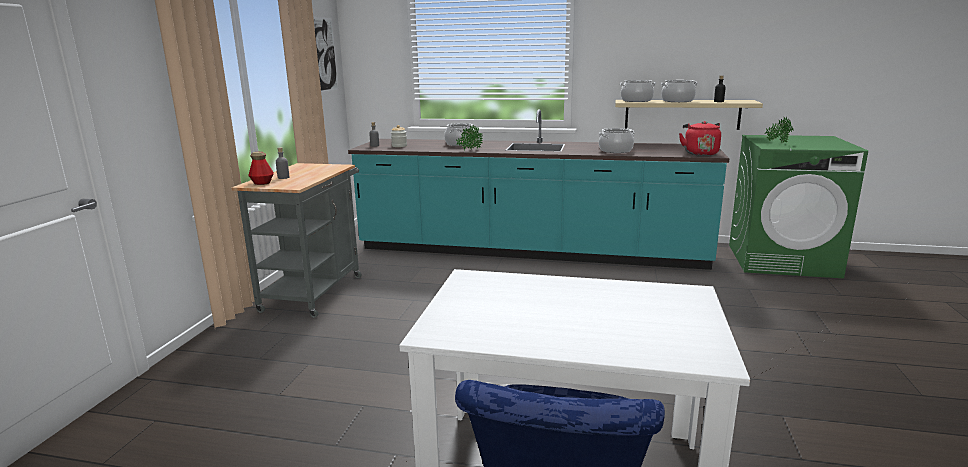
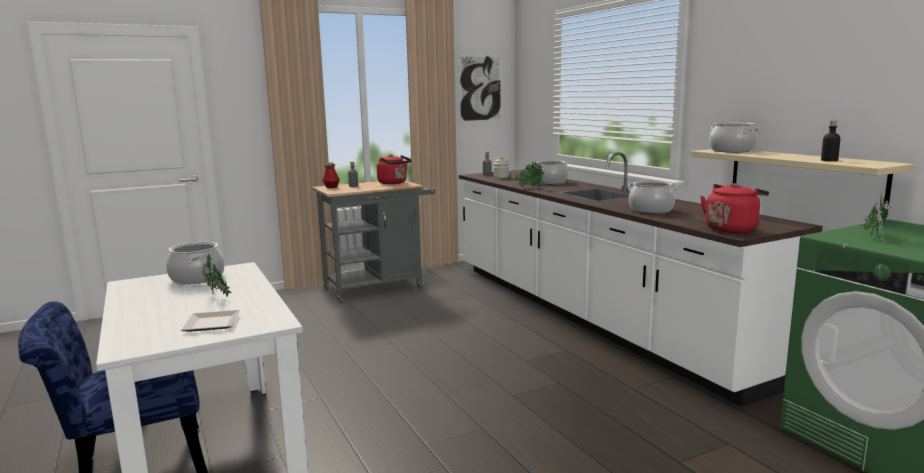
camera: 50 degrees right, 5 degrees down
(313, 167) = (394, 183): none -> red kettle
(530, 251) = (589, 315): turquoise counter -> white counter
(573, 300) = (218, 297): none -> potted plant
(670, 316) = (210, 325): none -> plate
(677, 101) = (779, 155): cooking pot -> cooking pot (197, 278)

